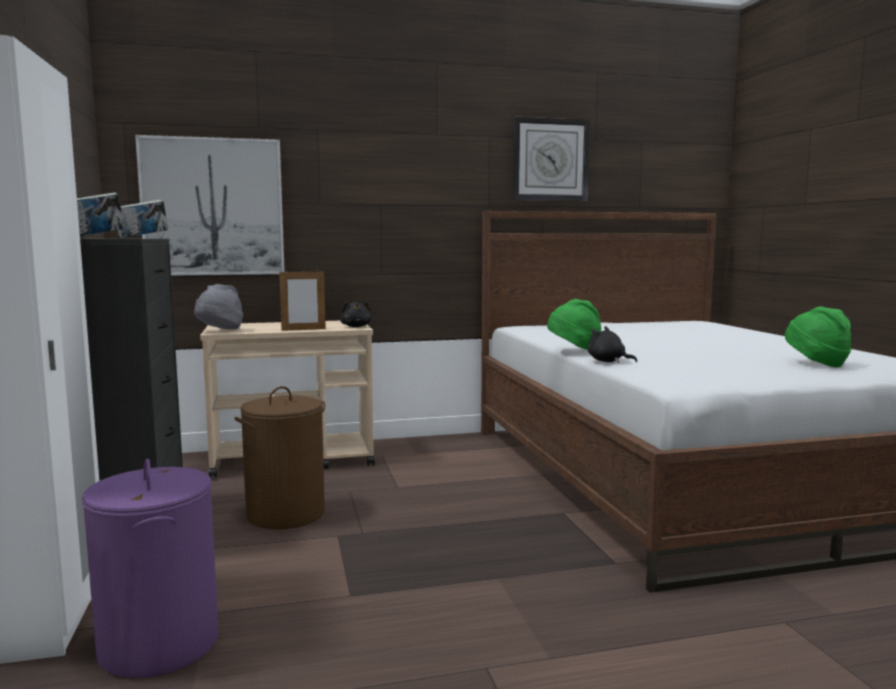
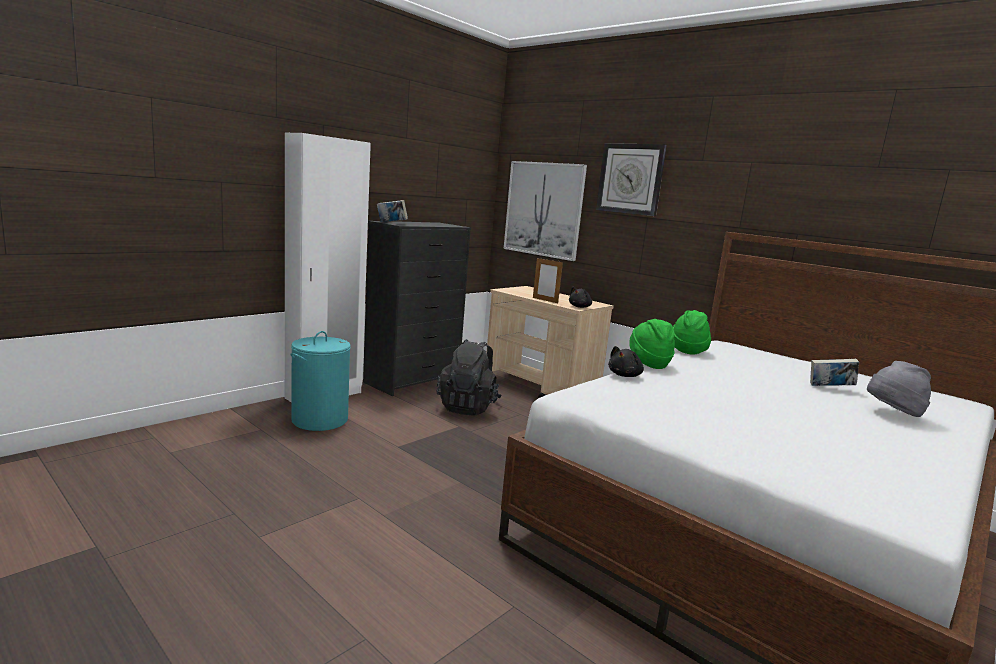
camera: 55 degrees right, 5 degrees up
(142, 238) = (449, 225): book -> book (830, 388)
(159, 643) = (320, 420): purple laundry basket -> turquoise laundry basket
(219, 331) = (506, 290): grey hat -> grey hat (892, 414)
(286, 513) = (468, 407): brown laundry basket -> black backpack
(550, 160) = (813, 187): wall clock -> wall clock (630, 179)
(608, 361) = (625, 375): black plush toy -> black plush toy turned 150 degrees counterclockwise
(816, 364) = (781, 449): green hat -> green hat (687, 350)

